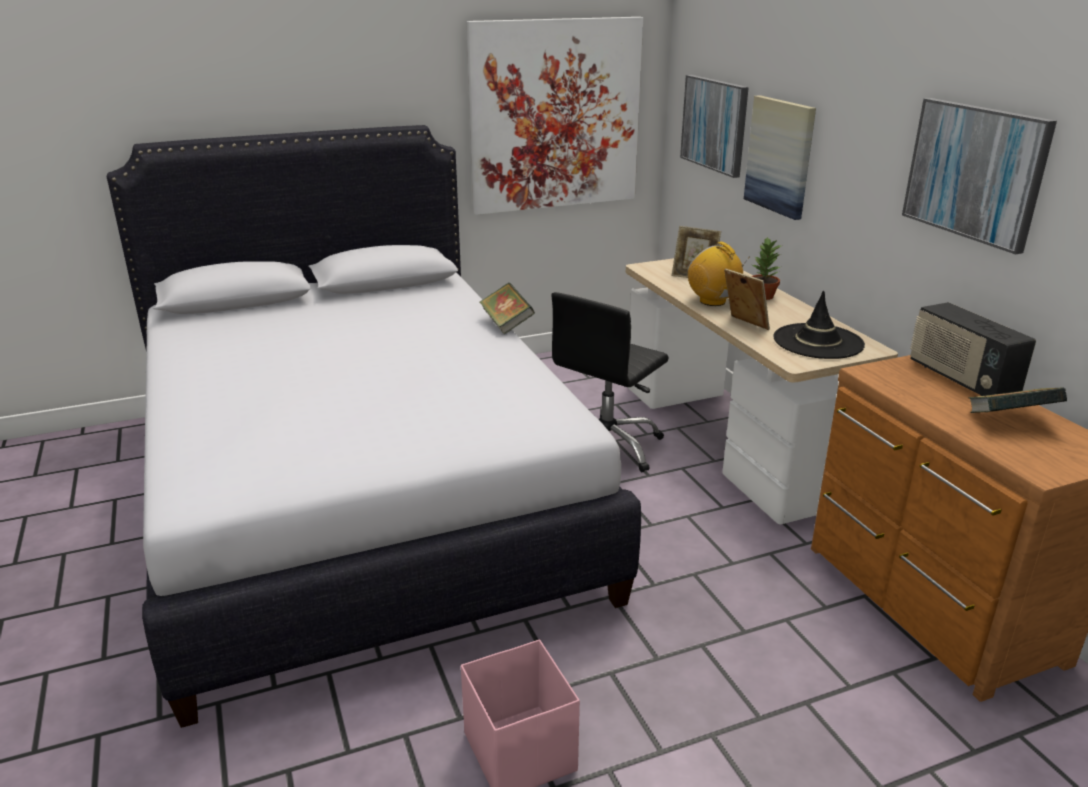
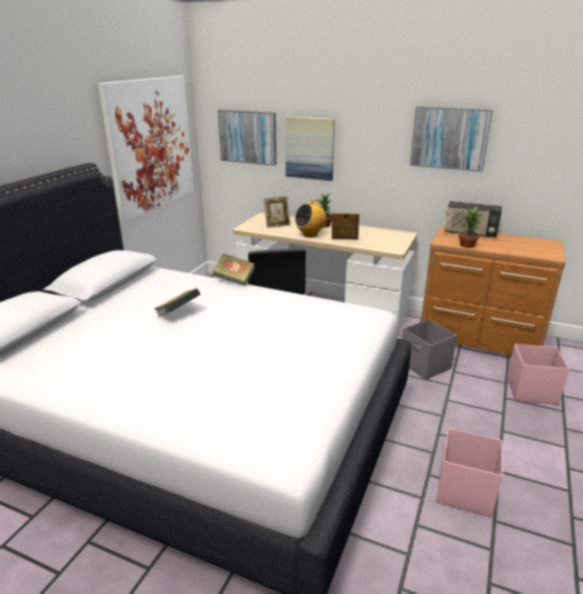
camera: 45 degrees left, 0 degrees up
(713, 301) = (310, 234): radio -> radio turned 45 degrees counterclockwise
(752, 586) = (425, 365): none -> grey storage box
(818, 342) = (384, 238): black hat -> none
(875, 724) = (530, 391): none -> pink storage box
(903, 393) = (467, 245): none -> potted plant
(1009, 421) = (511, 243): book -> book (178, 314)

